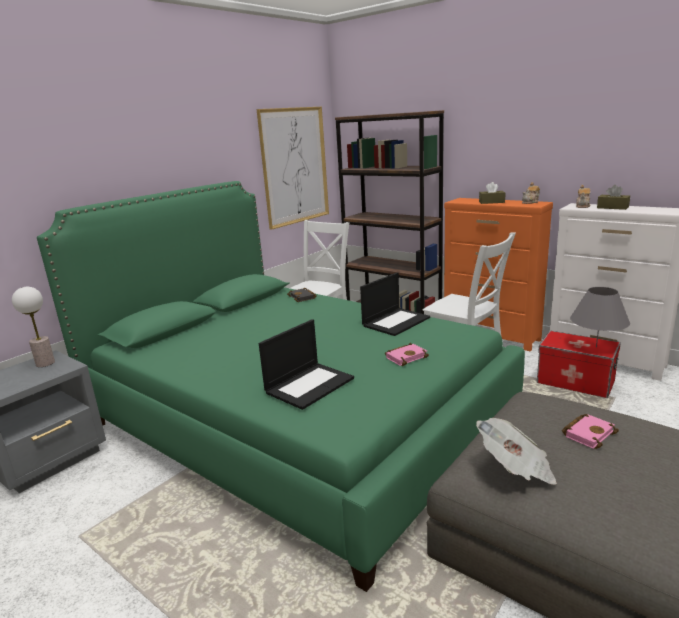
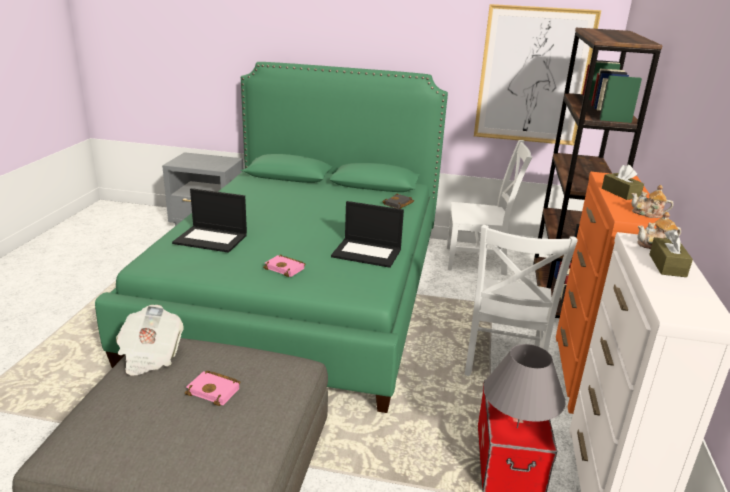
camera: 60 degrees right, 5 degrees up
(45, 363) = (221, 161): table lamp -> none

